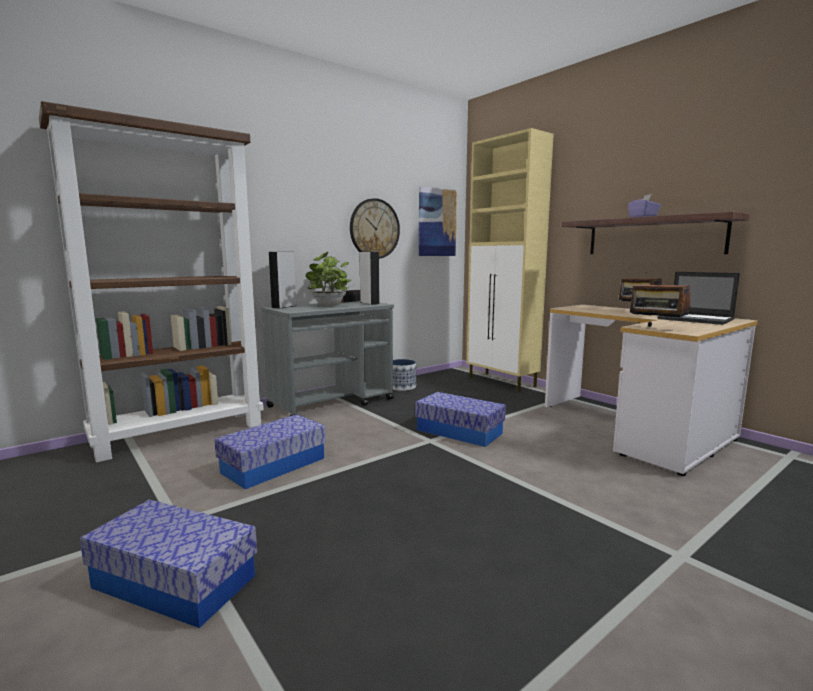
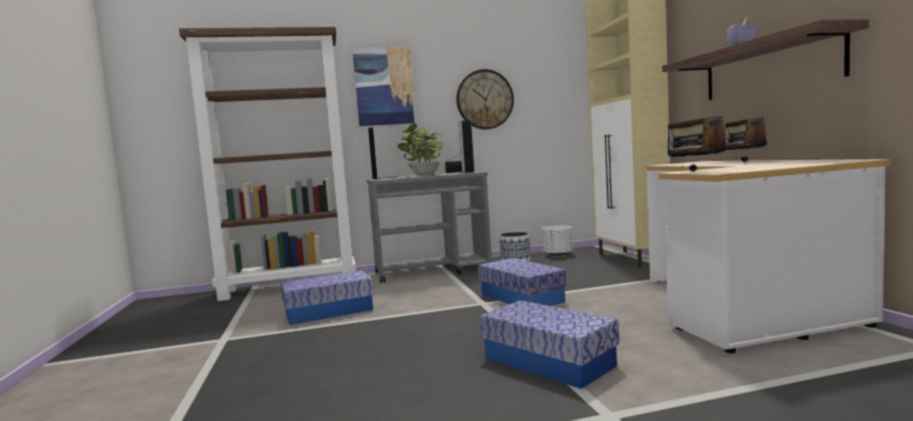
camera: 25 degrees right, 5 degrees down
(174, 581) = (182, 371): storage box -> storage box (549, 362)
(433, 379) = (558, 254): none -> white planter
(437, 222) = (562, 87): picture -> picture (384, 86)
(696, 319) = (793, 163): laptop -> none

